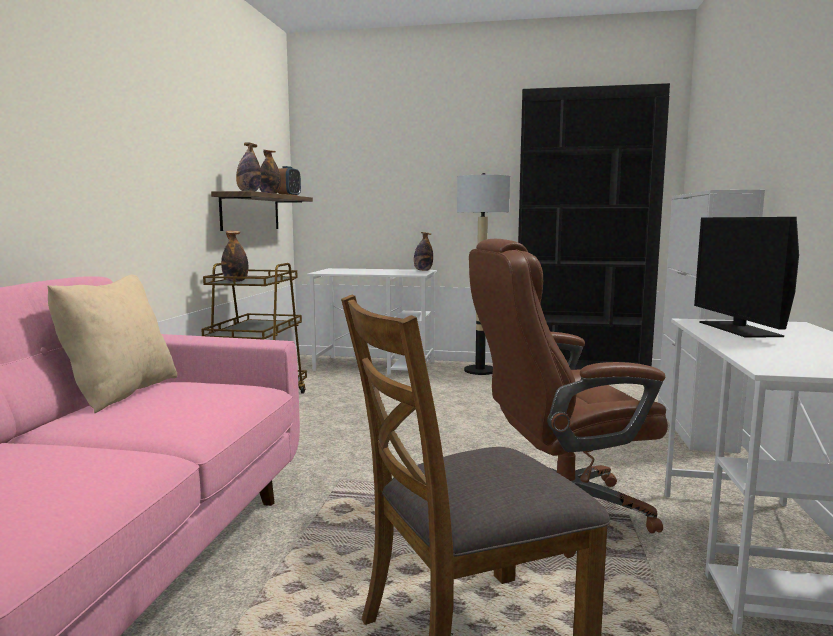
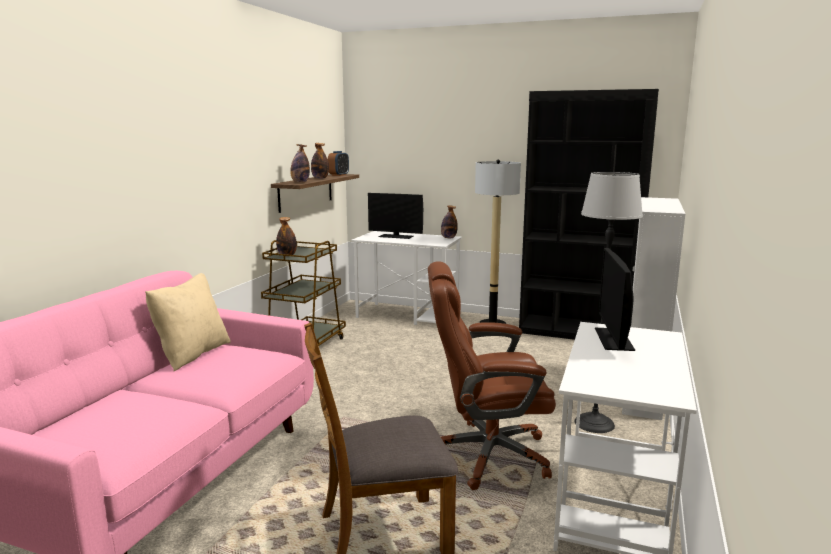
camera: 10 degrees right, 5 degrees up
(359, 270) = (396, 236): none -> monitor
(666, 462) = (594, 423): none -> floor lamp

